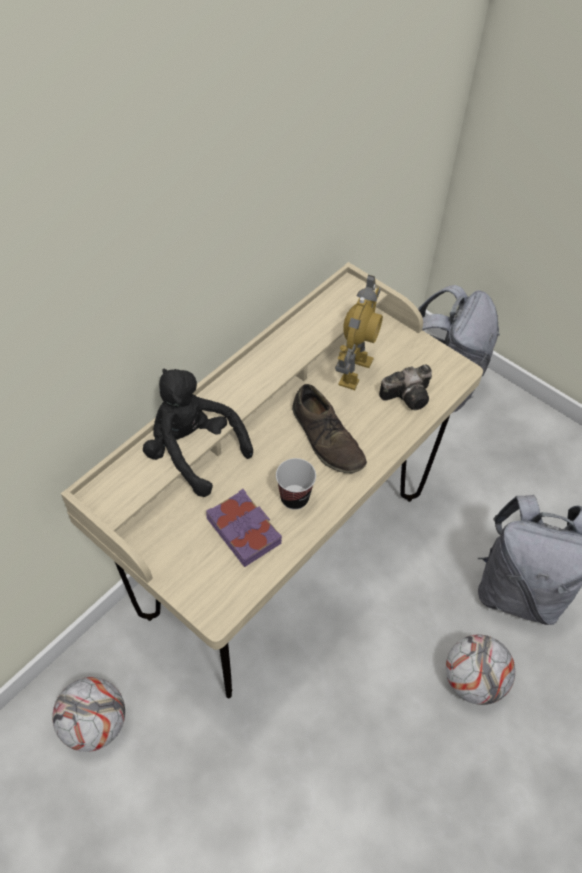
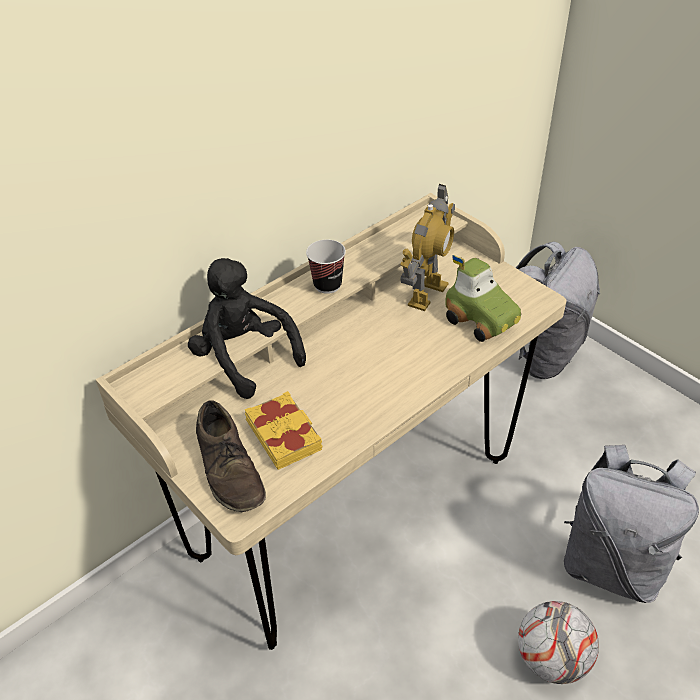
camera: 10 degrees right, 10 degrees down
(95, 724) = (124, 665): football -> none
(244, 530) = (284, 434): purple book -> yellow book
(294, 498) = (344, 407): cup -> cup (327, 285)
(327, 438) = (388, 353): brown shoe -> brown shoe (229, 468)
(409, 395) = (482, 318): camera -> toy car

